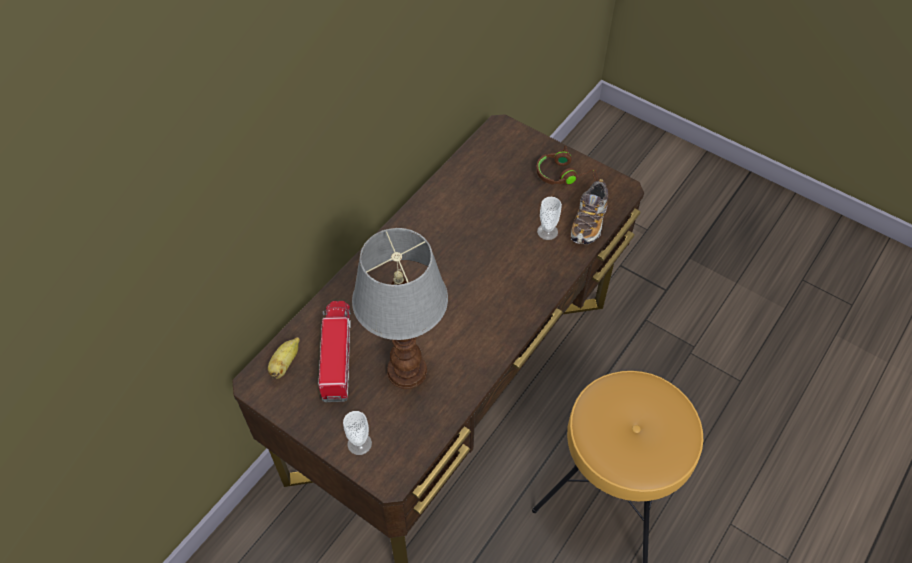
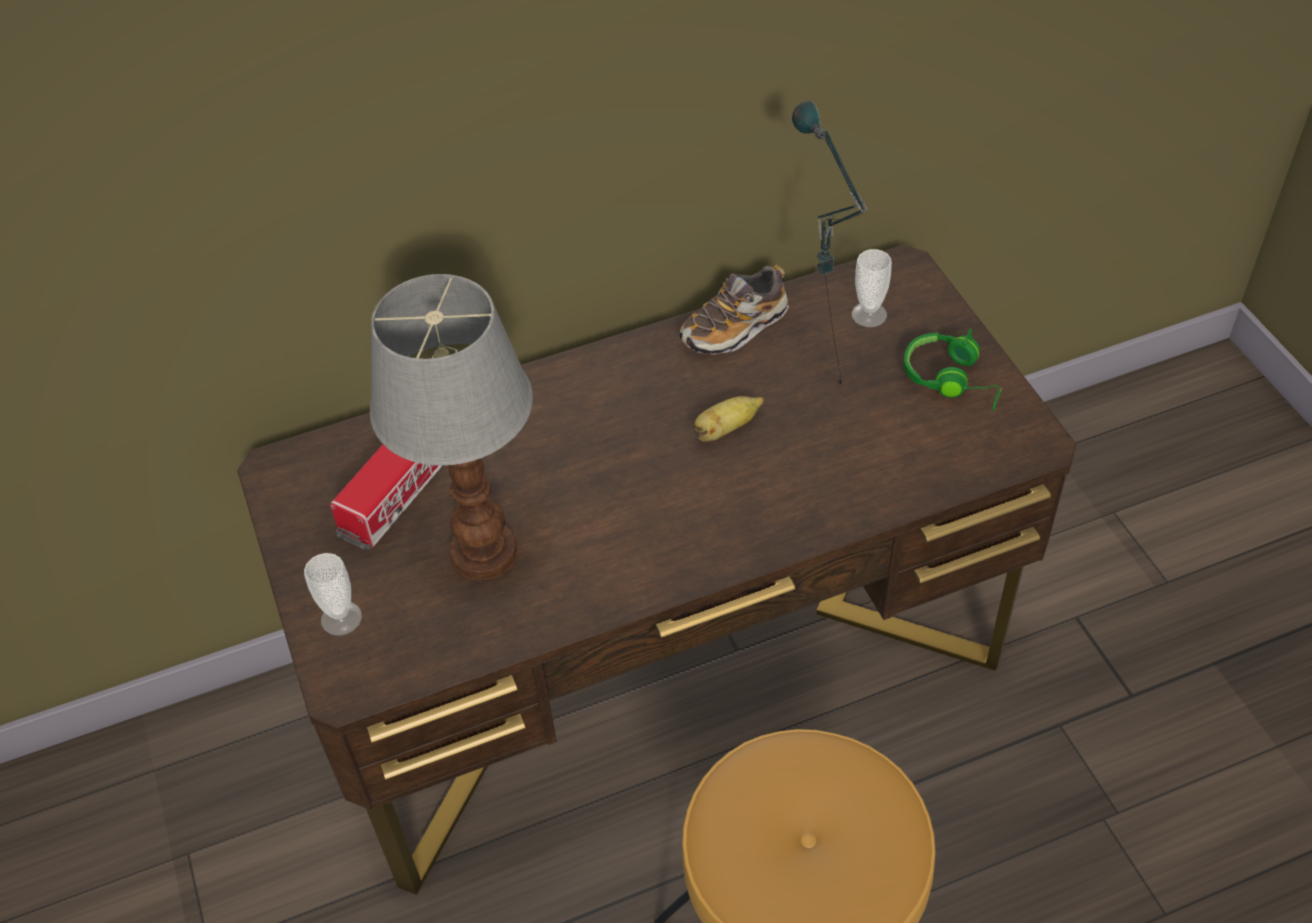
camera: 35 degrees right, 5 degrees down
(285, 364) = (331, 461): banana -> banana (726, 429)
(503, 202) = (819, 380): none -> table lamp
(547, 231) = (856, 453): cup -> cup (869, 314)
(564, 175) = (952, 379): brown headphones -> green headphones
(589, 222) = (937, 468): shoe -> shoe (735, 328)

